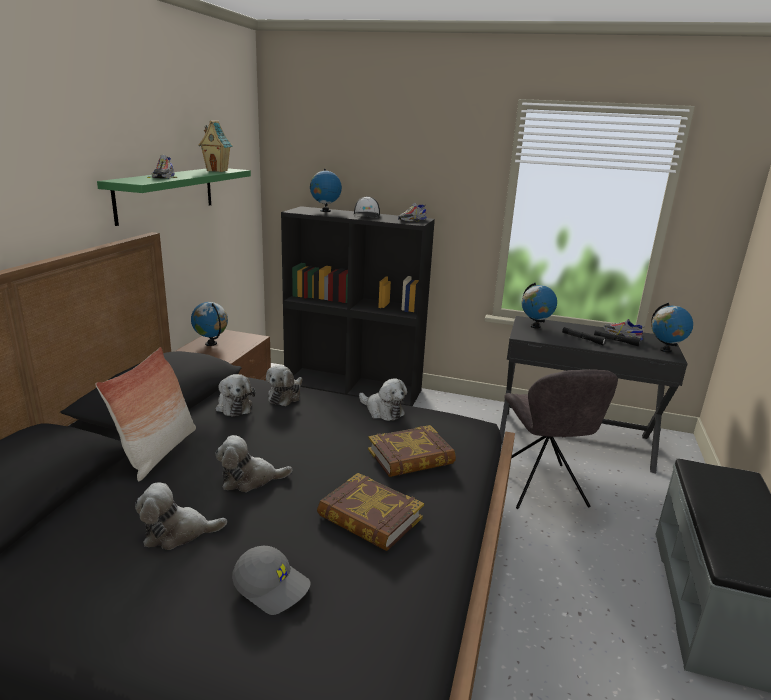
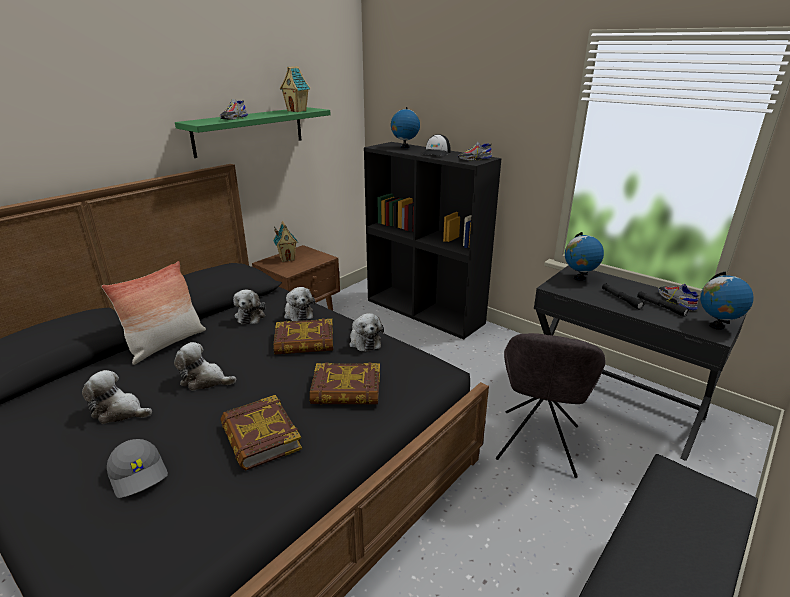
camera: 25 degrees right, 5 degrees up
(211, 344) = (287, 258): globe -> toy house
(285, 396) = (298, 313): plush toy -> plush toy turned 75 degrees counterclockwise
(323, 422) = (304, 342): none -> book

